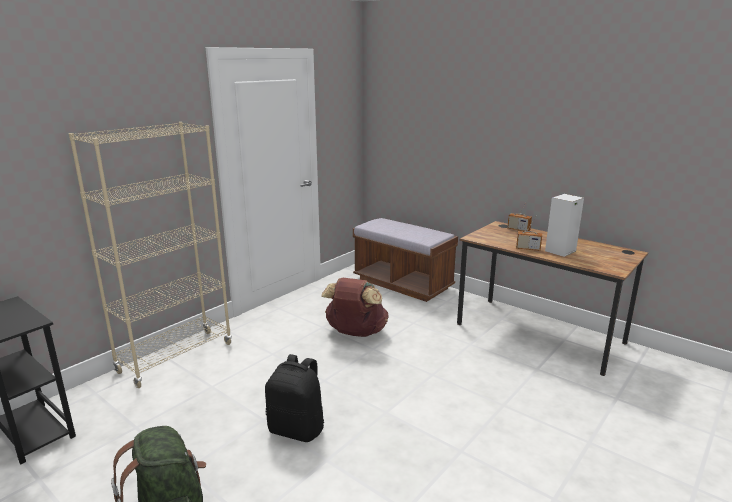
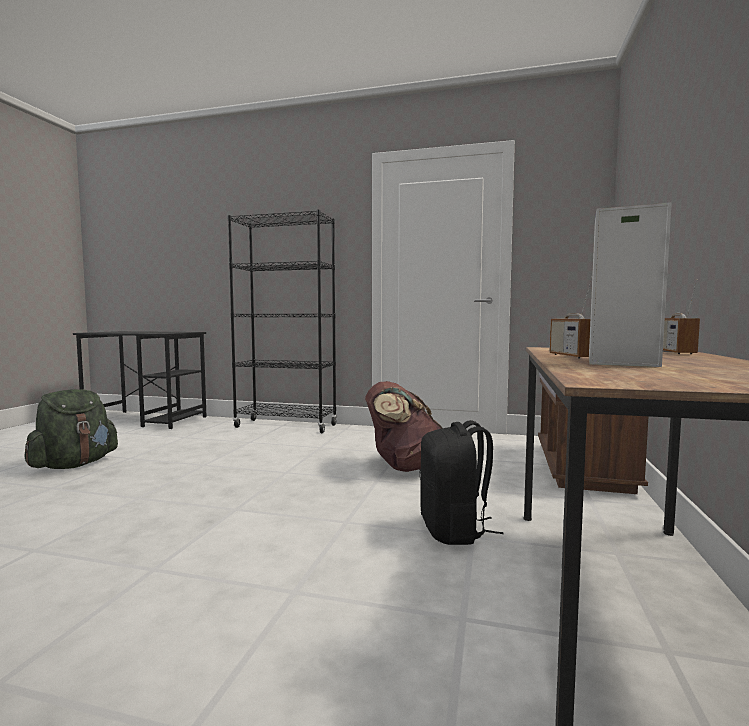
camera: 65 degrees right, 15 degrees down
(176, 358) = (286, 426): beige bookcase -> black bookcase
(297, 429) = (191, 478): black backpack -> black backpack (454, 530)

